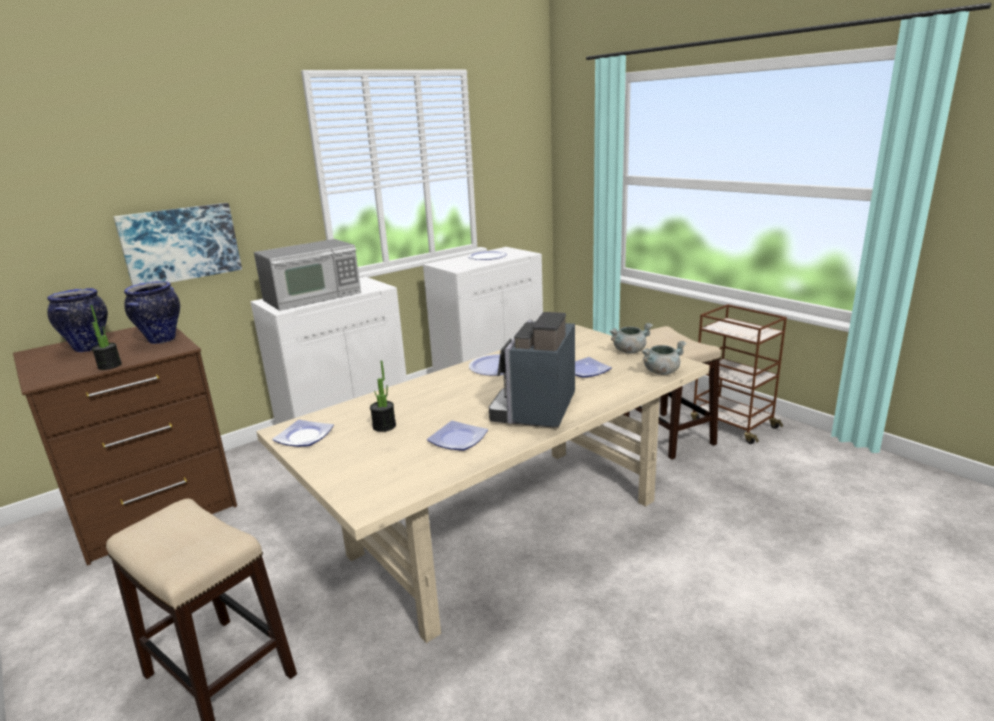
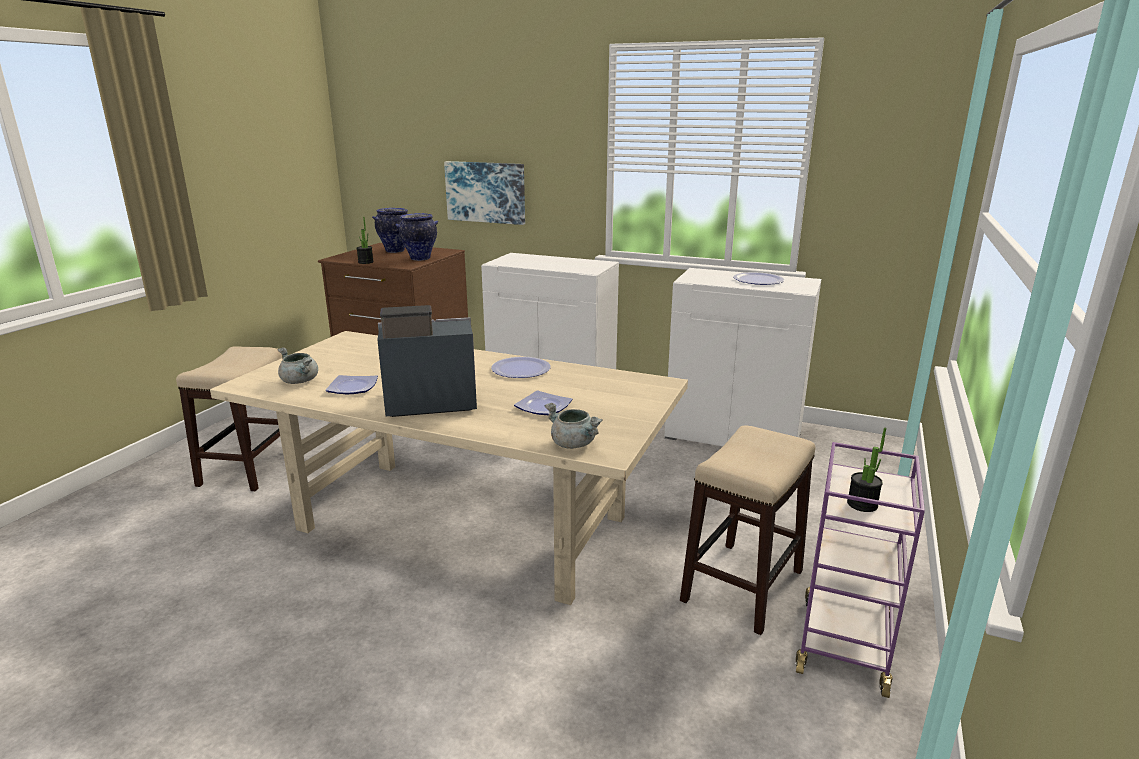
camera: 60 degrees right, 0 degrees up
(303, 437) = (339, 344): plate -> none
(313, 297) = (538, 262): microwave -> none
(384, 426) = (367, 360): potted plant -> potted plant (862, 504)
(629, 351) = (626, 418): grey cooking pot -> grey cooking pot (300, 381)
(732, 424) = (843, 643): brown cart -> purple cart

